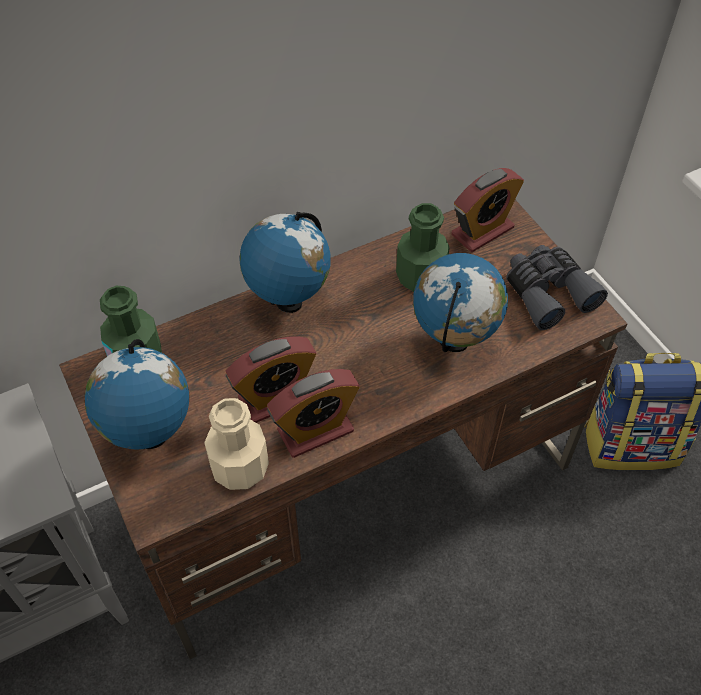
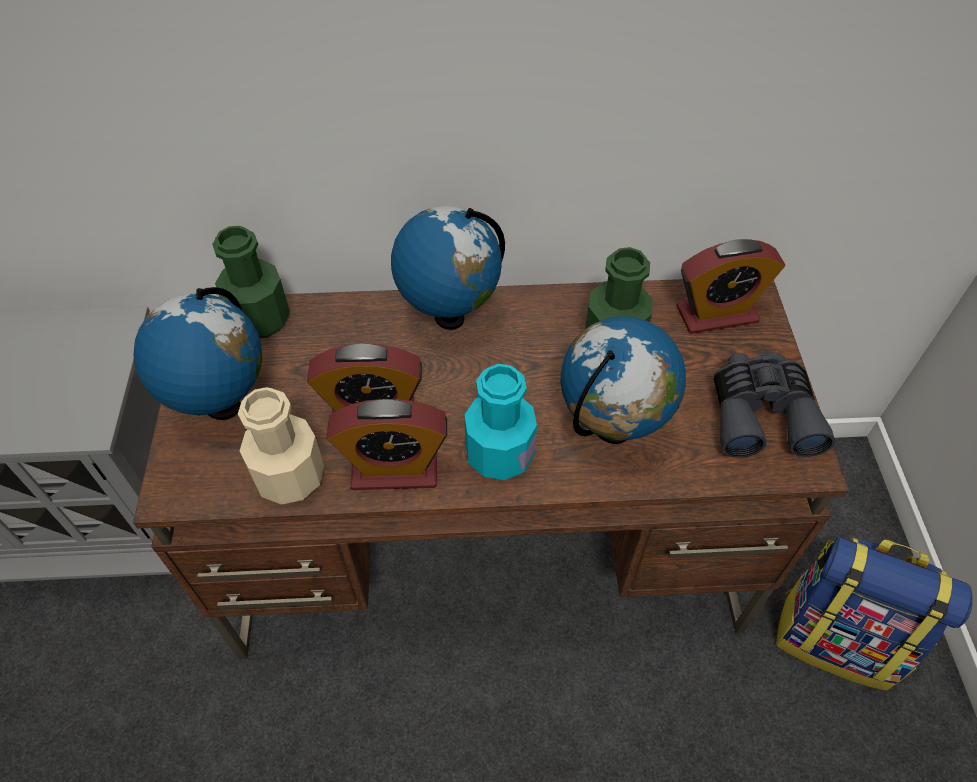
camera: 25 degrees right, 0 degrees up
(385, 390) = (499, 454): none -> turquoise bottle

